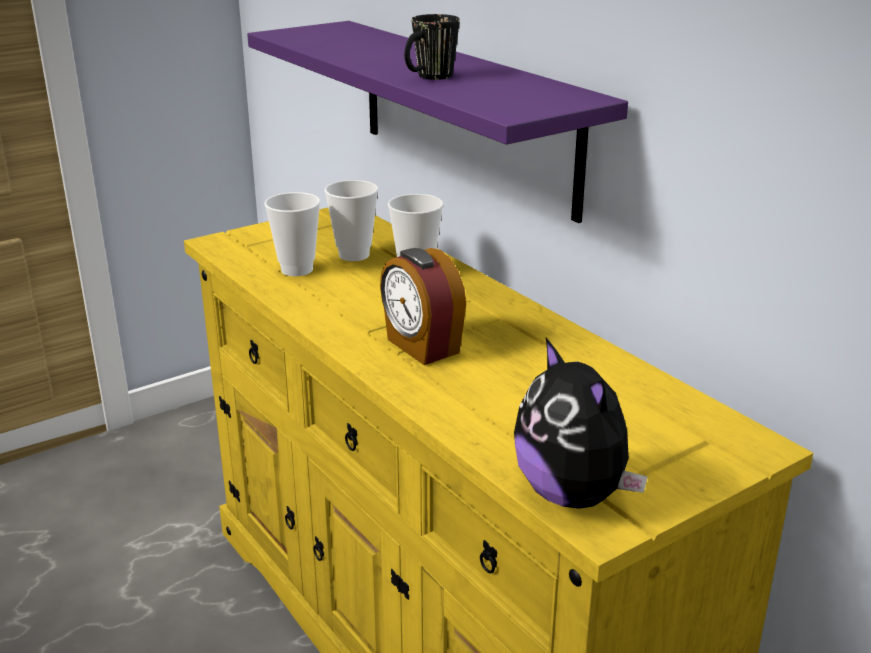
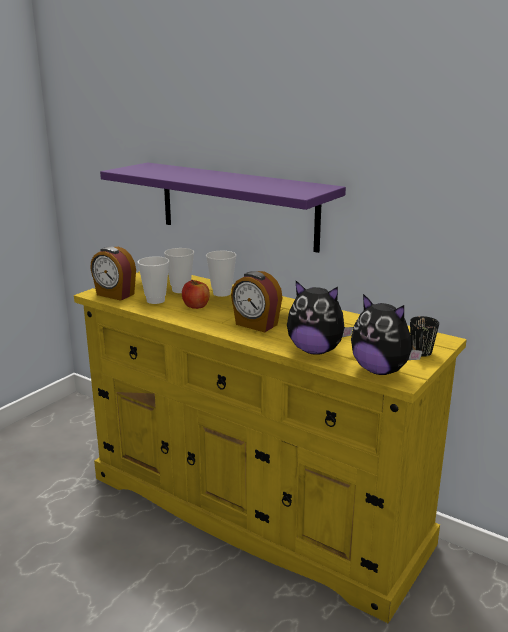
camera: 20 degrees left, 5 degrees down
(243, 249) = (115, 295): none -> alarm clock
(352, 291) = (196, 306): none -> apple
(428, 78) = (237, 184): black mug -> black mug (421, 355)
(484, 423) = (316, 350): none -> plush toy

